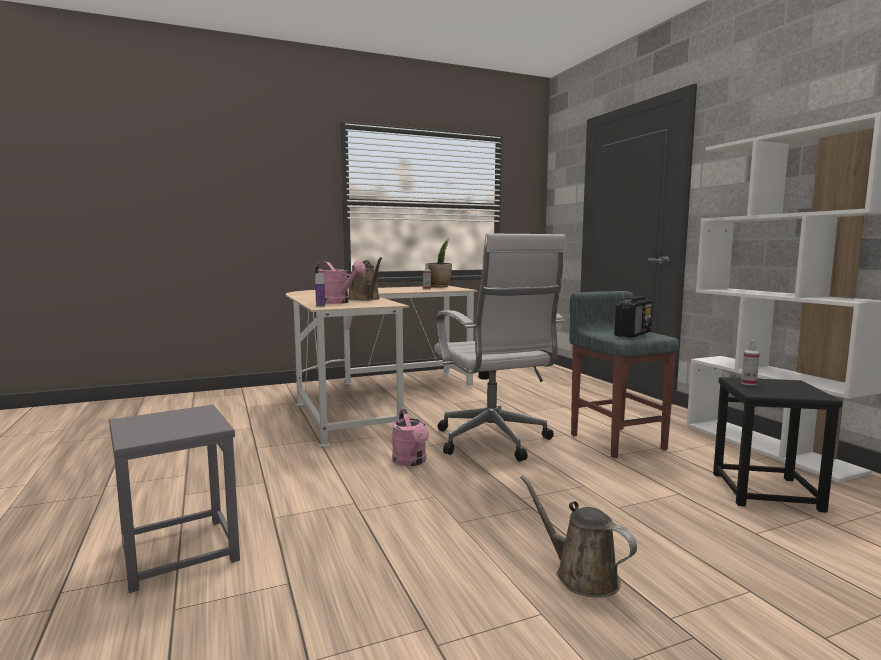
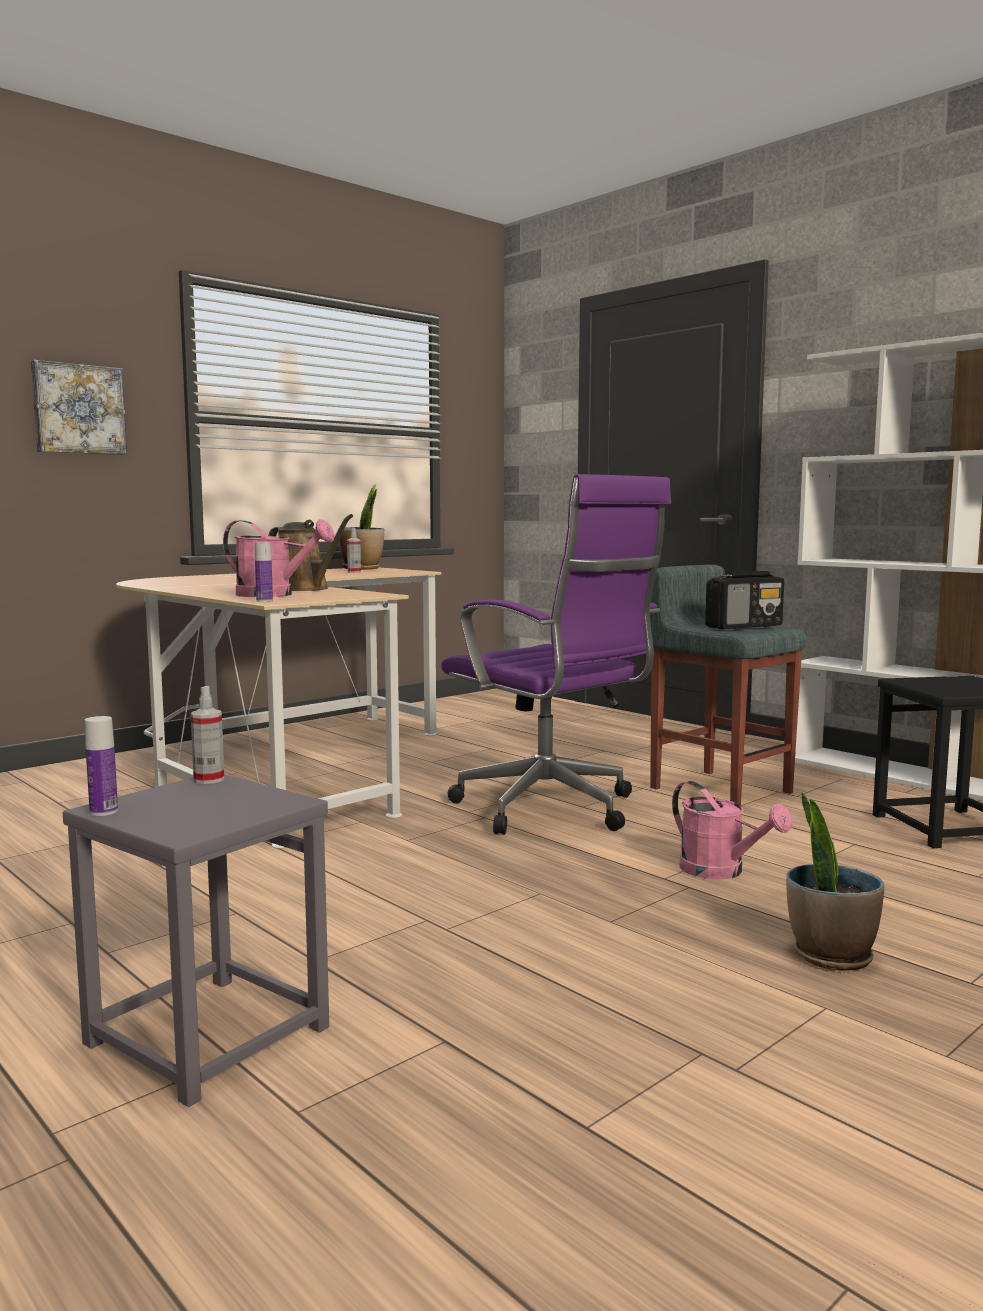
camera: 20 degrees left, 0 degrees up
(123, 422) = (104, 812): none -> bottle
(282, 200) = (78, 409): none -> picture
(411, 462) = (454, 852): pink watering can -> pink watering can (721, 872)
(494, 442) = (552, 810): white office chair -> purple office chair
(581, 575) = (830, 956): brown watering can -> potted plant
(633, 334) = (744, 626): radio -> radio turned 45 degrees clockwise
(748, 383) = (923, 683): spray bottle -> spray bottle (209, 779)

